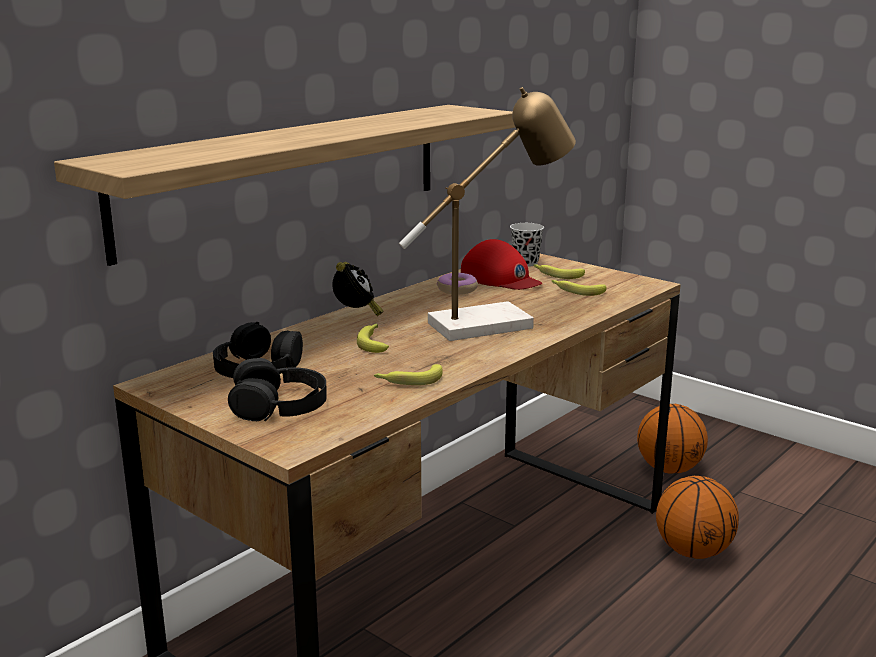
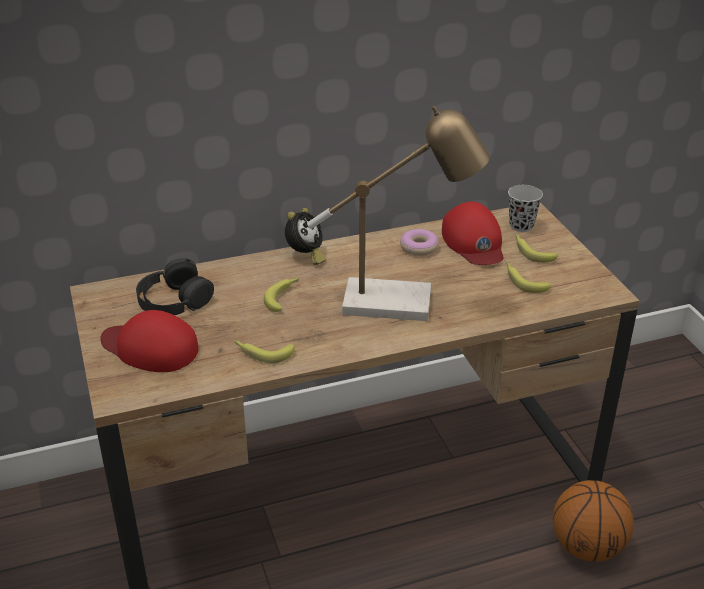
camera: 30 degrees right, 15 degrees up
(279, 405) = (150, 348): black headphones -> red cap
(289, 175) = (250, 132): shelf -> none
(669, 469) = (649, 450): basketball -> none

